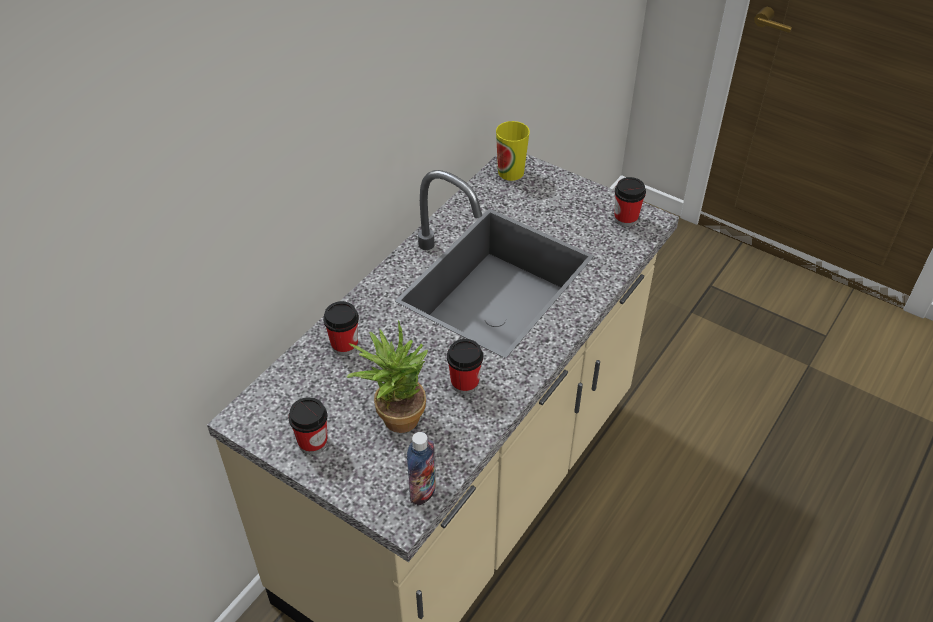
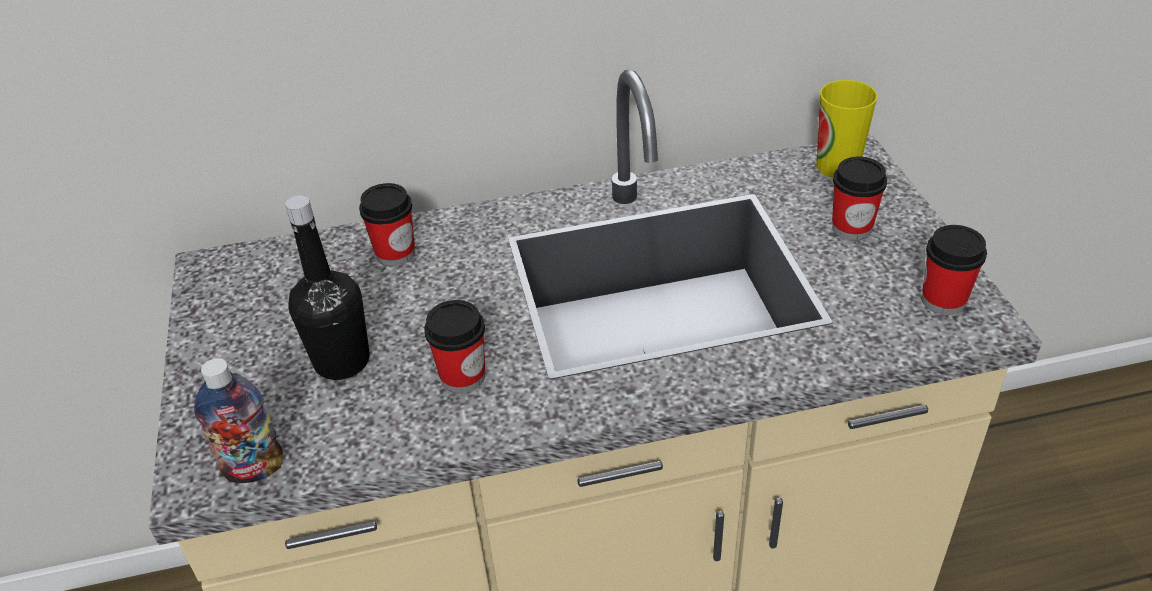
camera: 45 degrees right, 5 degrees down
(313, 442) = (231, 334): cup -> cup (851, 228)
(394, 415) = (342, 361): potted plant -> black bottle

